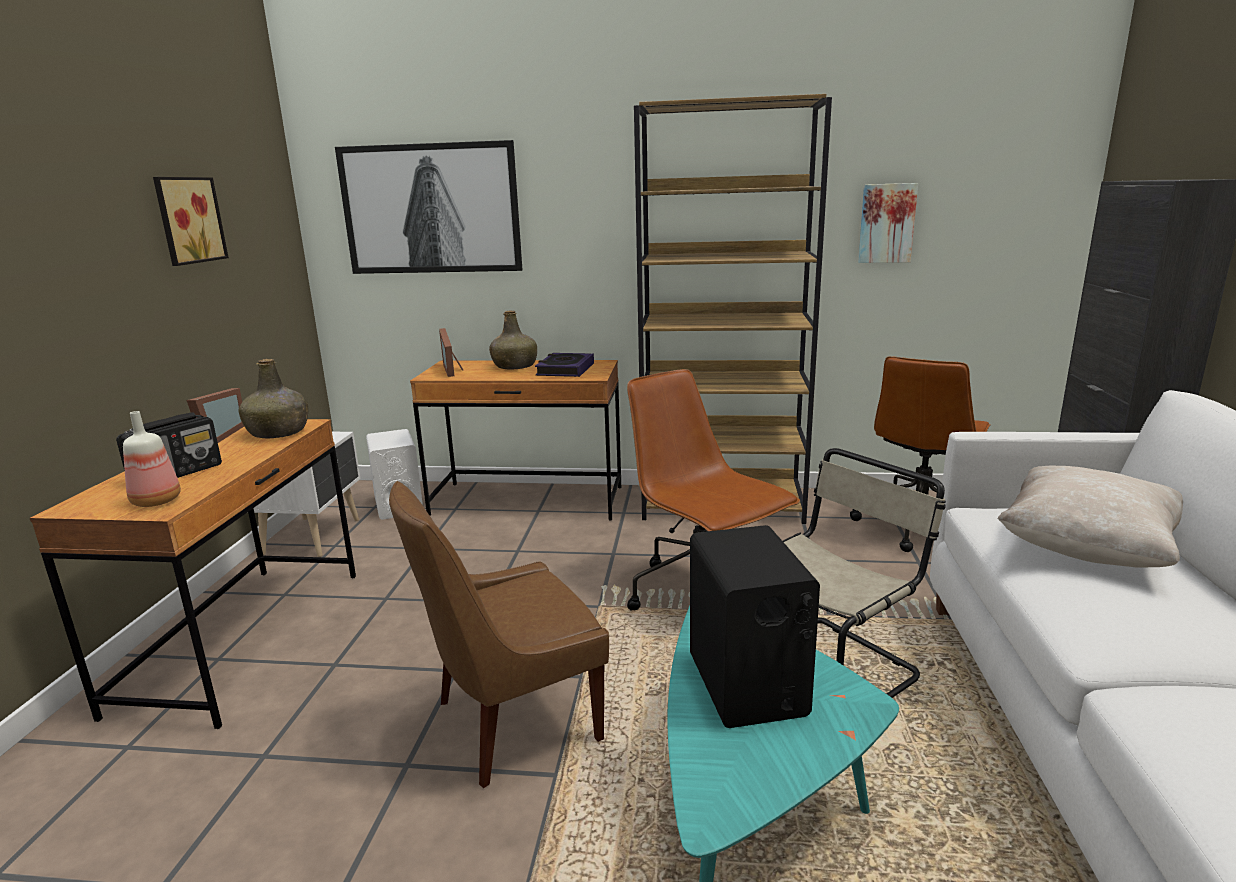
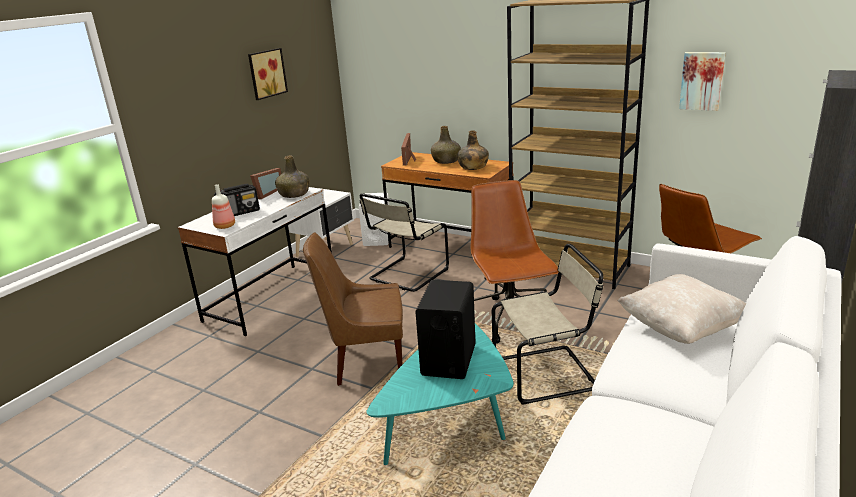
camera: 25 degrees right, 5 degrees up
(245, 638) = (272, 298): brown desk -> white desk
(430, 209) = (407, 57): picture -> none
(486, 554) = (407, 275): none -> beige chair
(565, 370) = (473, 167): book -> green bottle

